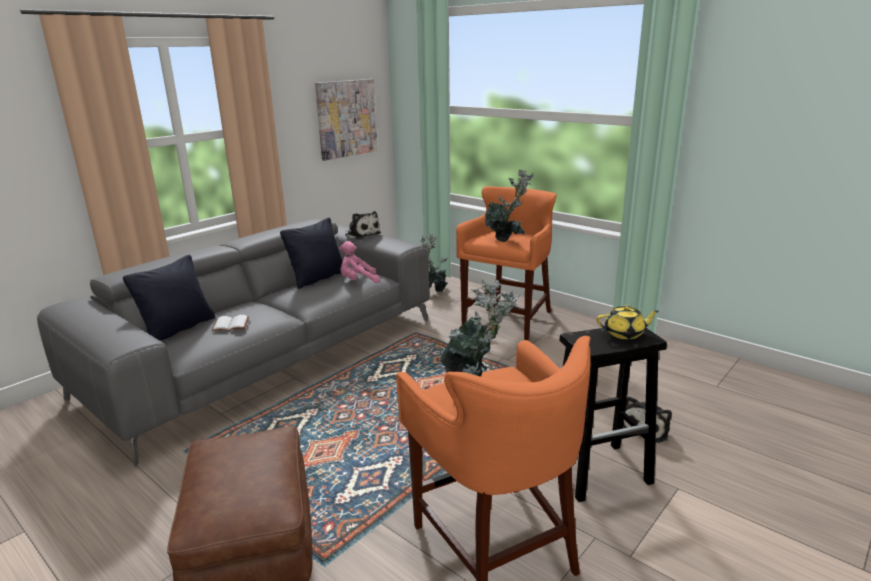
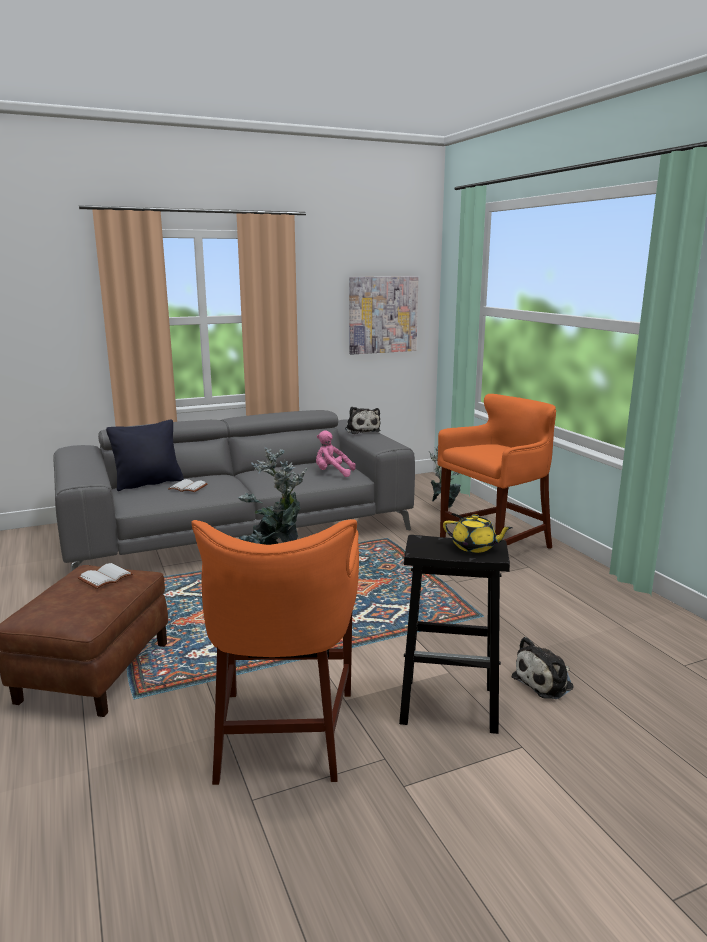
camera: 25 degrees right, 5 degrees down
(247, 450) = (106, 578): none -> white book
(318, 278) = (299, 464): black pillow -> none
(507, 239) = (489, 451): potted plant -> none

